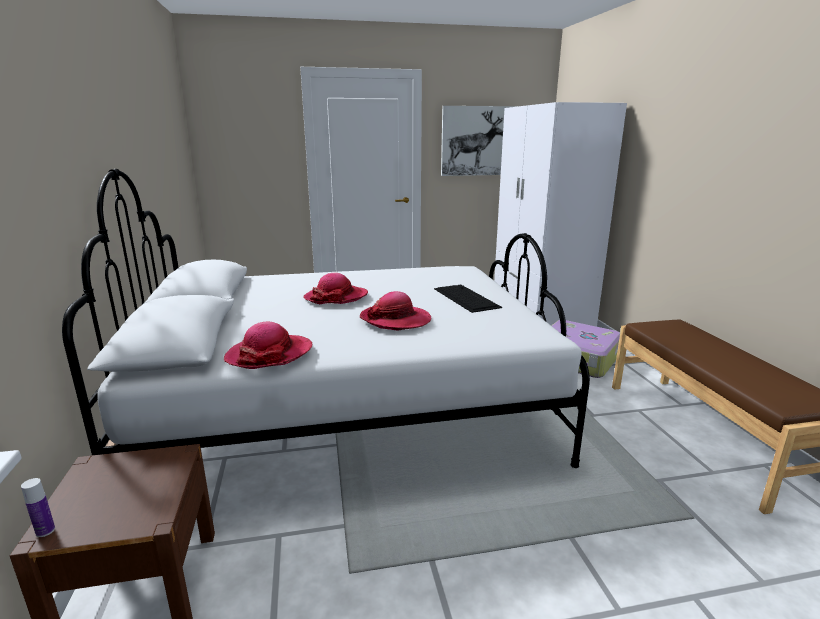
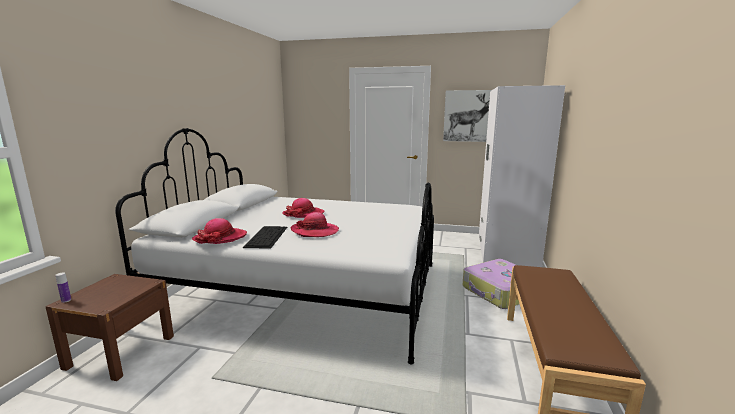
camera: 25 degrees right, 5 degrees down
(465, 297) = (381, 225): keyboard -> keyboard (266, 236)

